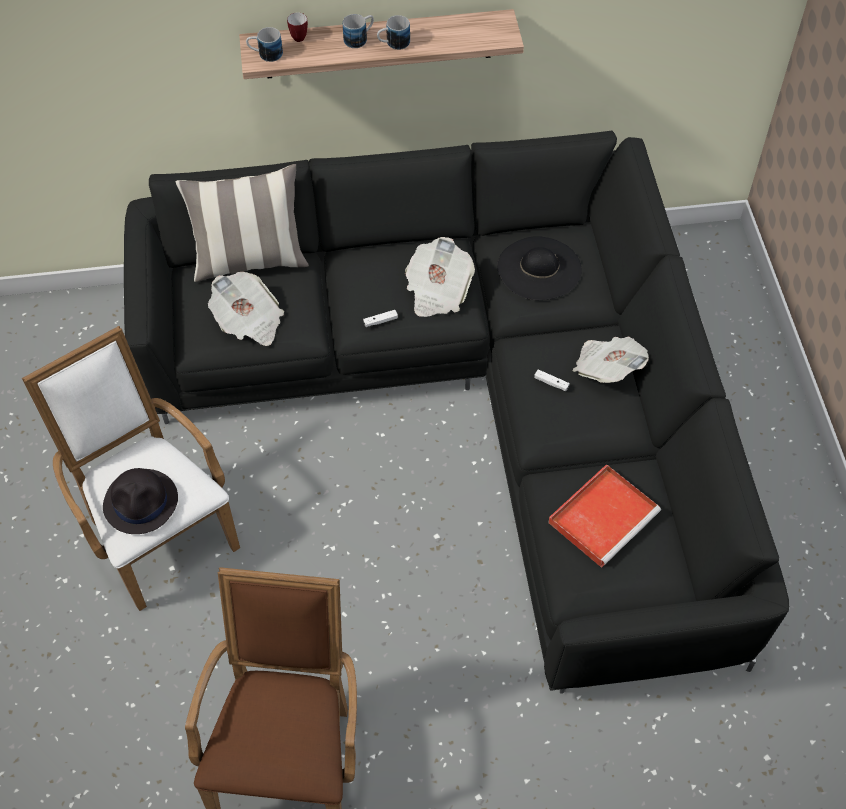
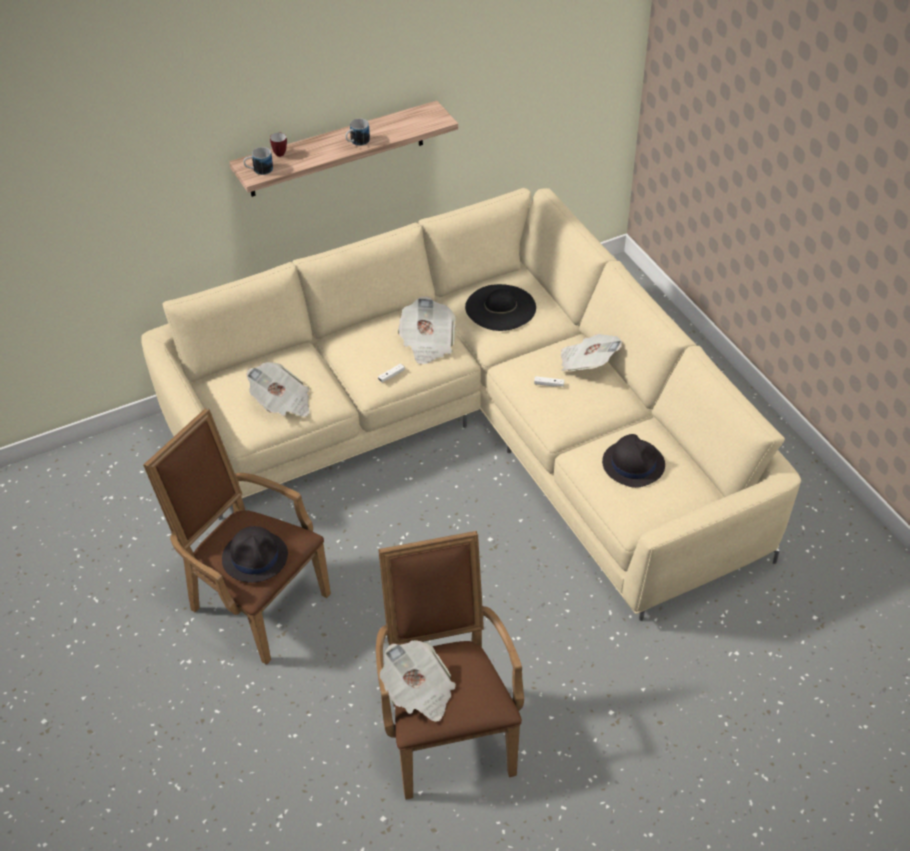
camera: 20 degrees left, 10 degrees down
(156, 530) = (251, 601): white armchair -> brown armchair
(237, 730) = (418, 693): none -> newspaper
(250, 260) = (260, 359): pillow -> none
(359, 38) = (328, 144): mug -> none
(478, 402) = (478, 434): black sofa -> beige sofa
(604, 516) = (633, 463): red tray -> black hat

